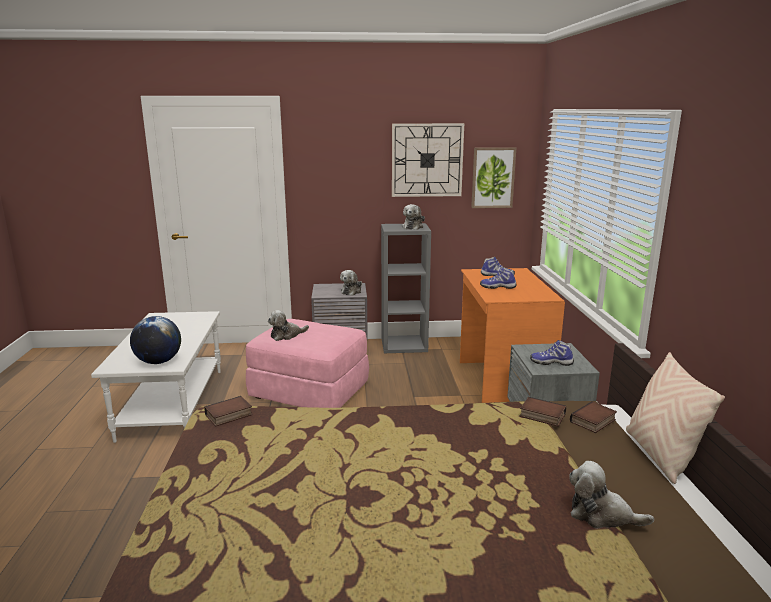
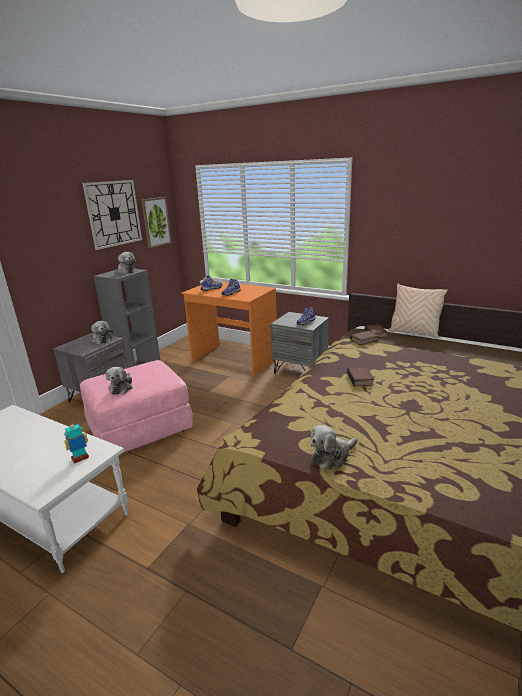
camera: 55 degrees left, 5 degrees up
(158, 362) = (80, 458): globe -> toy robot
(228, 415) = (264, 431): book -> book (361, 379)
(602, 514) = (459, 356): plush toy -> plush toy (332, 456)

